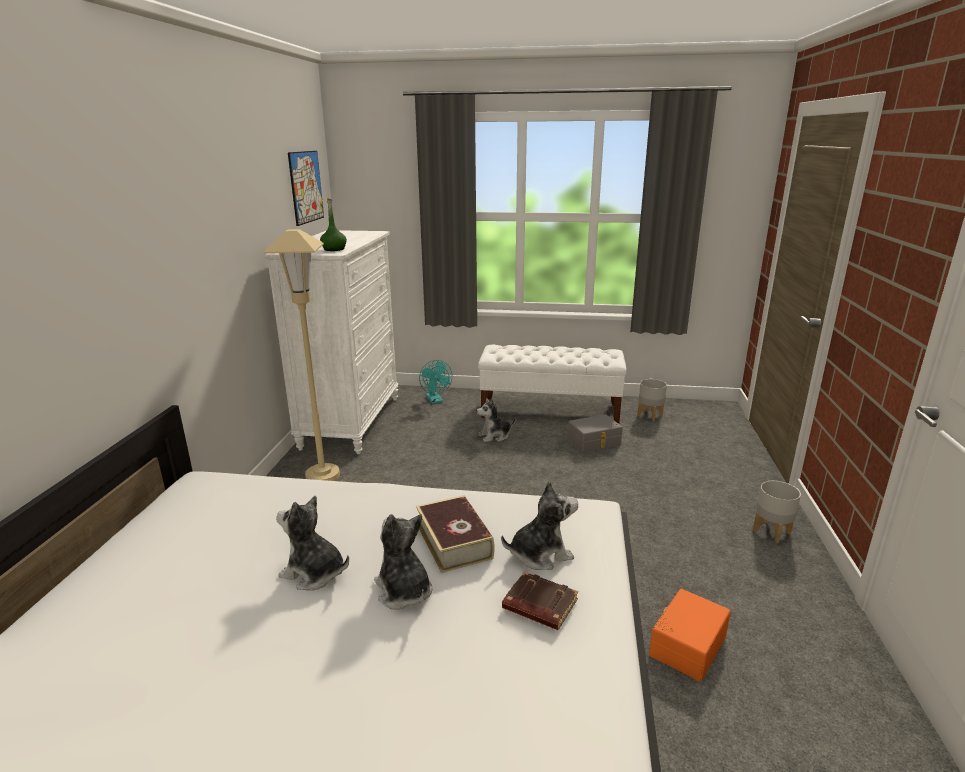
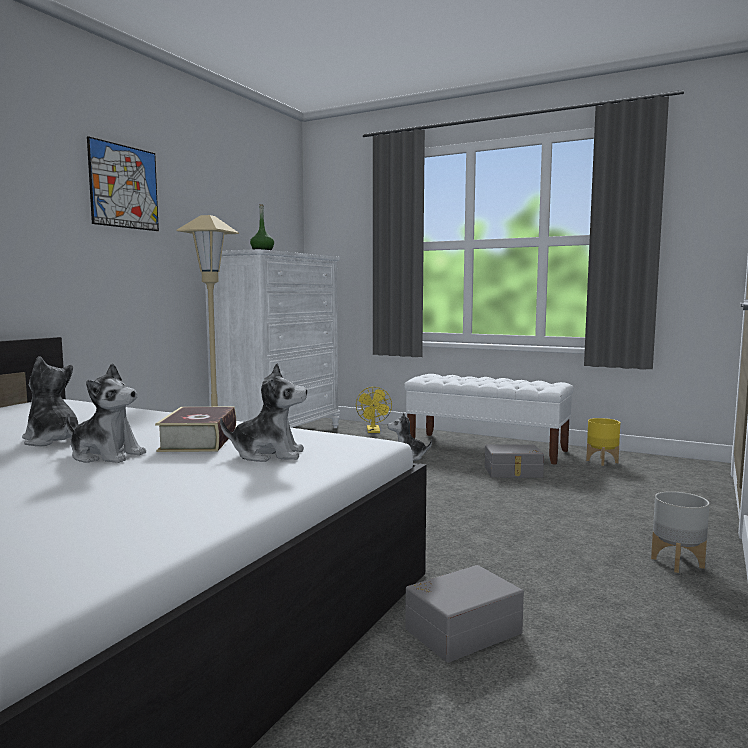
camera: 20 degrees right, 15 degrees down
(306, 187) = (269, 215): picture -> picture (124, 187)
(403, 591) = (106, 455): plush toy -> plush toy turned 120 degrees clockwise
(435, 400) = (373, 431): turquoise fan -> yellow fan
(538, 605) = (212, 476): brown book -> none
(650, 415) = (602, 461): grey planter -> yellow planter
(686, 644) = (461, 629): orange storage box -> grey storage box

